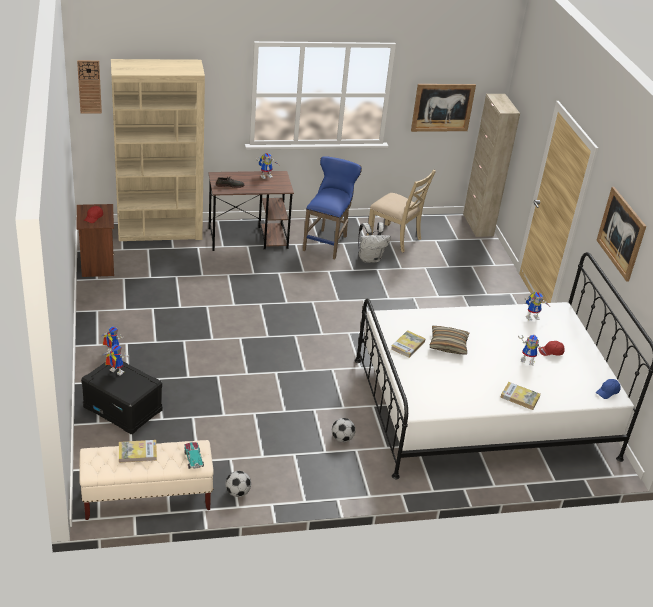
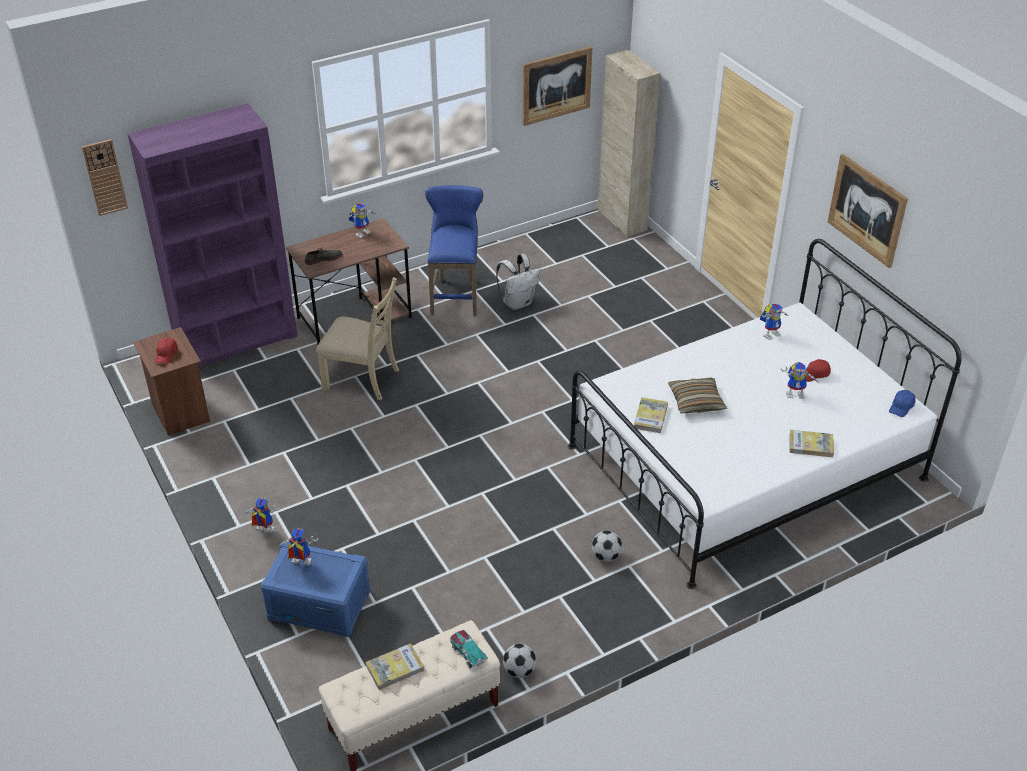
camera: 15 degrees left, 5 degrees up
(123, 409) = (320, 605): black storage box -> blue storage box
(160, 231) = (236, 339): beige bookcase -> purple bookcase
(395, 238) = (533, 265): beige chair -> beige chair (362, 378)

